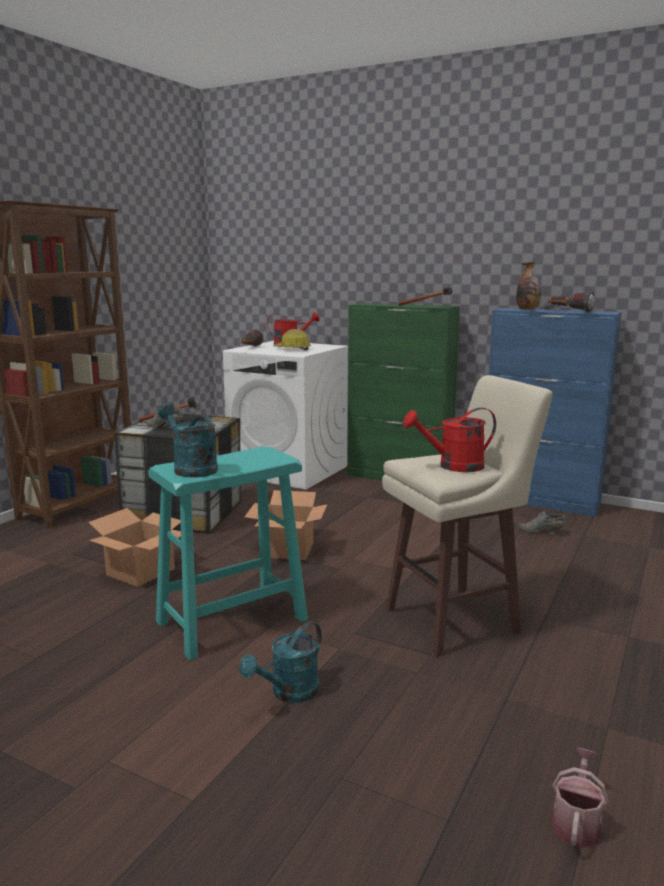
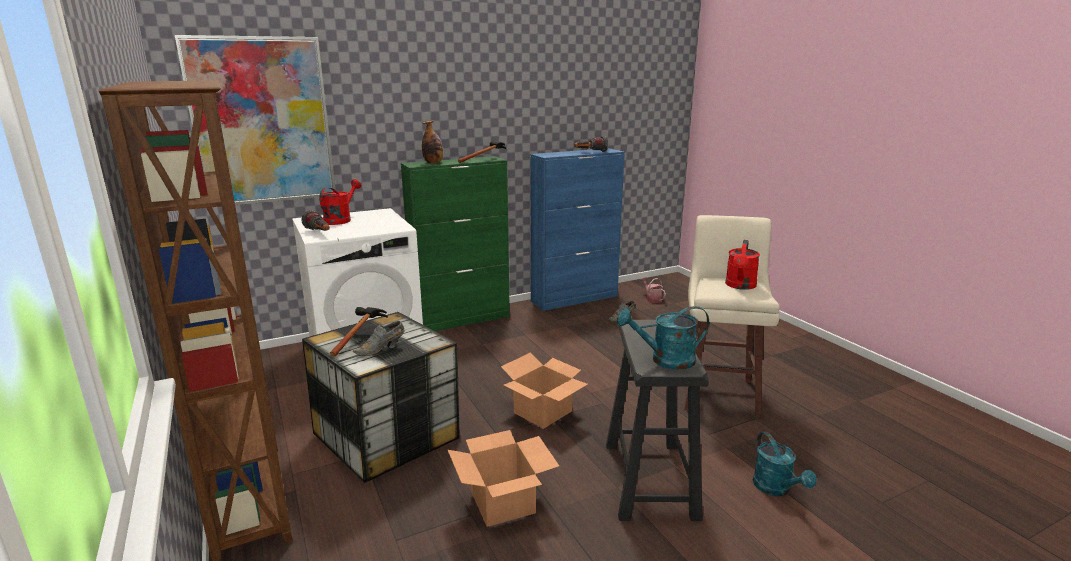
camera: 55 degrees left, 5 degrees up
(231, 621) = (649, 480): turquoise stool -> black stool
(264, 257) = (262, 122): none -> picture
(292, 349) = (367, 224): hard hat -> none
(527, 310) = (561, 154): bottle -> bottle (433, 163)
(576, 822) = (935, 444): watering can -> watering can (652, 298)

